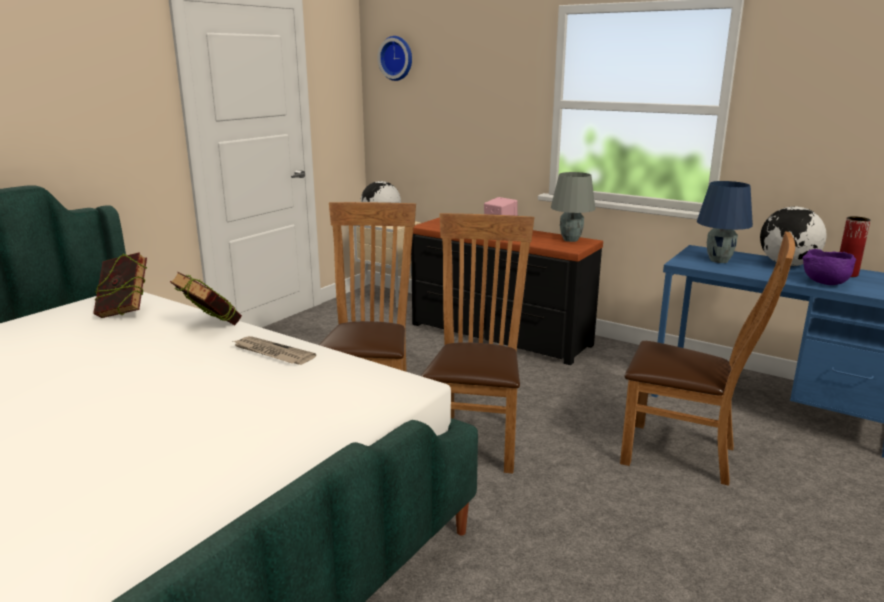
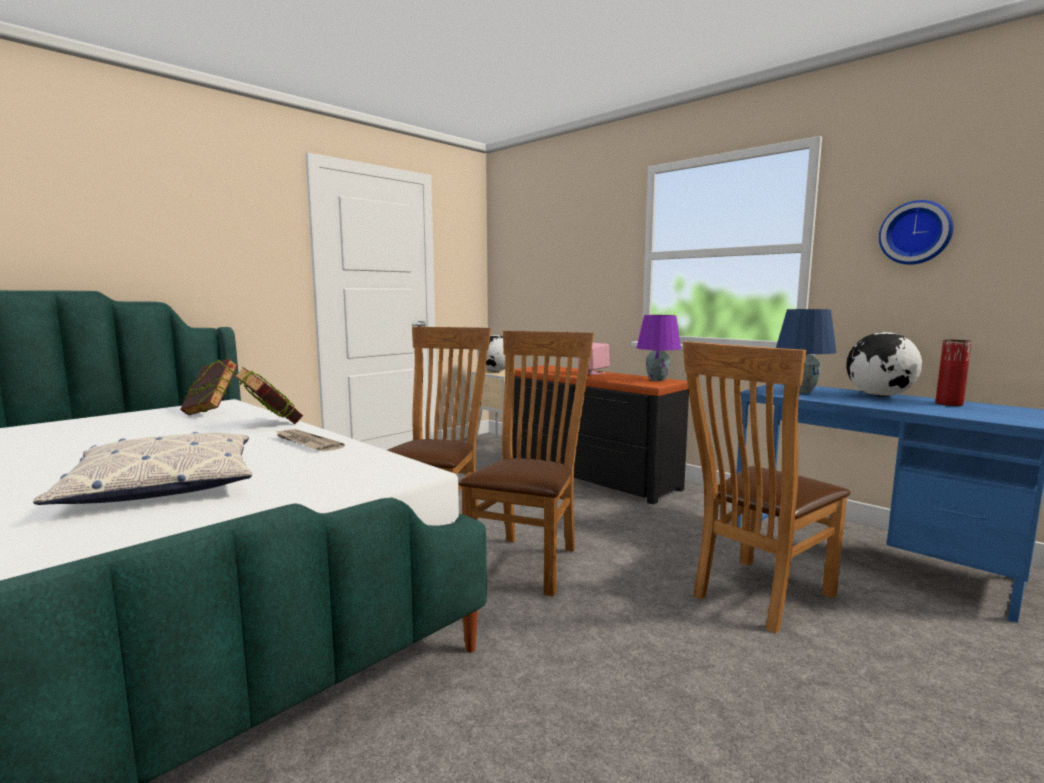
camera: 10 degrees right, 10 degrees down
(181, 422) = (164, 484): none -> pillow
(397, 58) = (514, 229): wall clock -> wall clock (915, 233)
(570, 240) = (657, 380): grey table lamp -> purple table lamp
(686, 455) = (756, 596): brown chair -> brown chair turned 105 degrees clockwise
(824, 283) = (918, 409): purple bowl -> none

